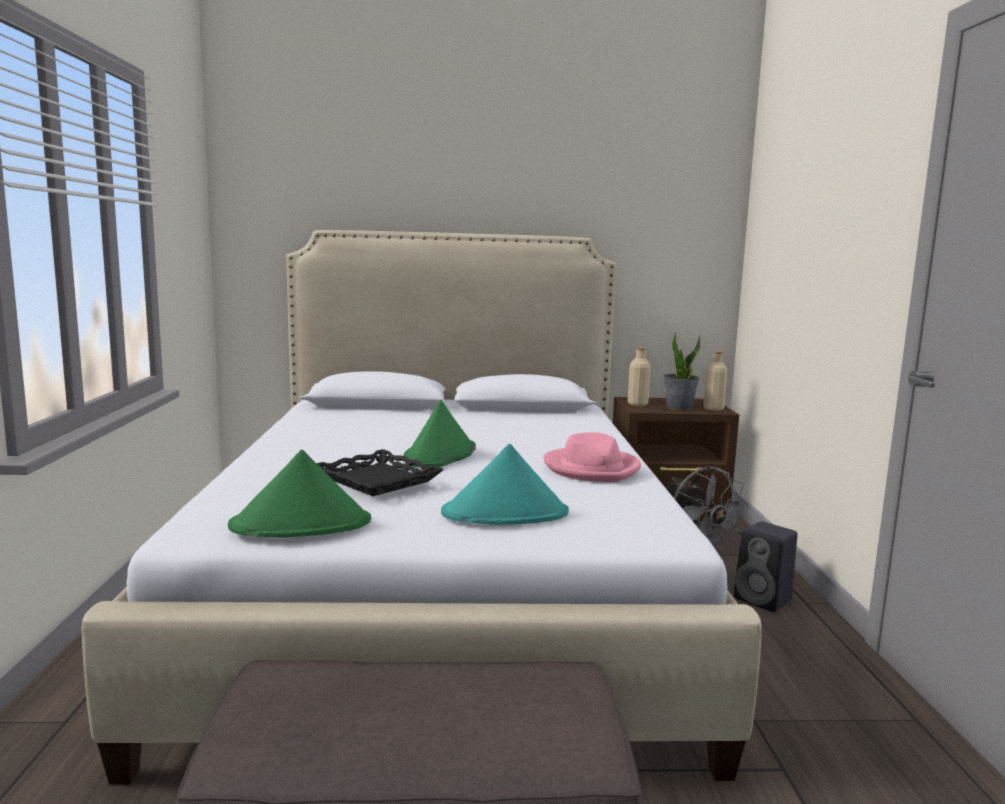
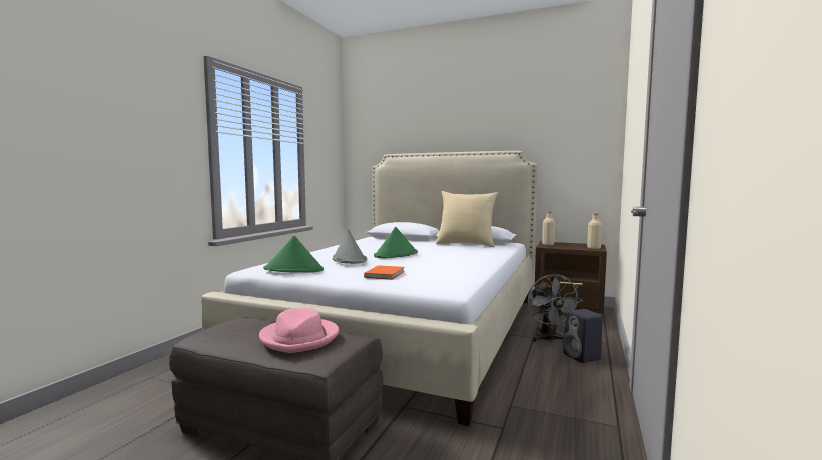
camera: 25 degrees right, 5 degrees down
(376, 480) = (349, 259): black tray -> grey hat
(506, 514) = (386, 274): turquoise hat -> orange book
(516, 414) = (466, 244): none -> beige pillow
(592, 468) = (463, 264): pink hat -> pink hat (300, 338)
(678, 407) = (571, 247): potted plant -> none

